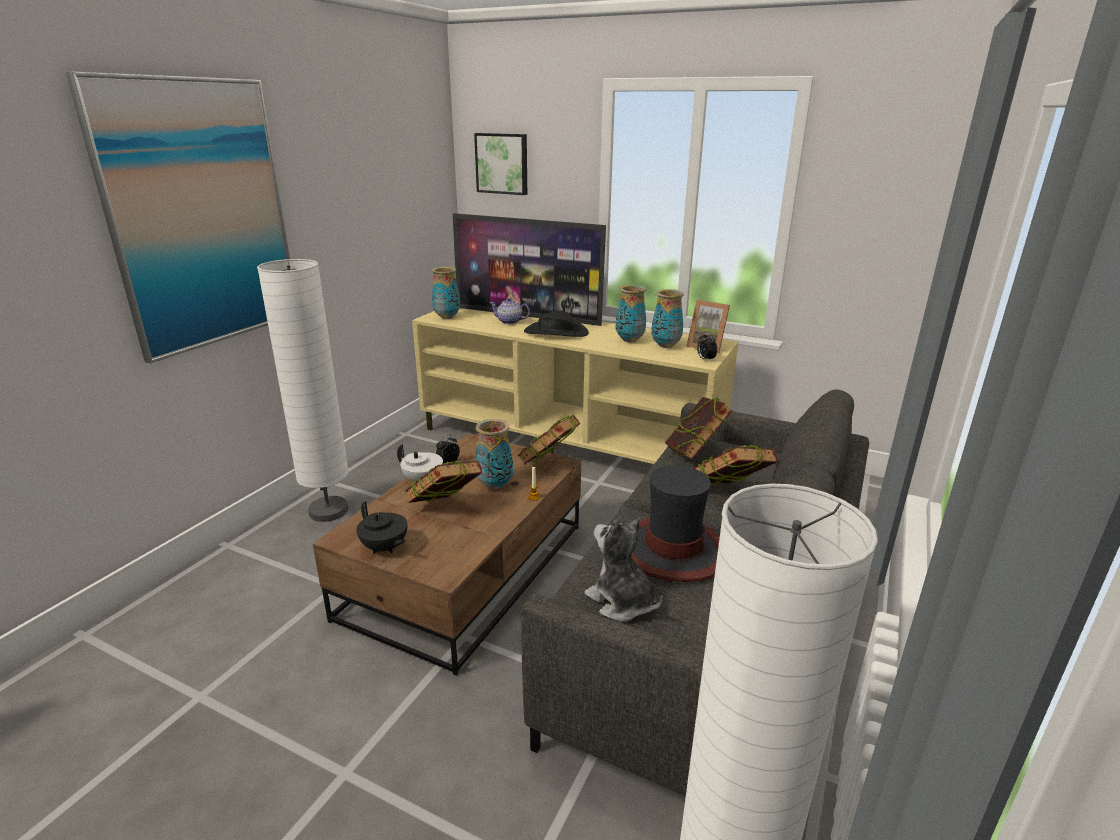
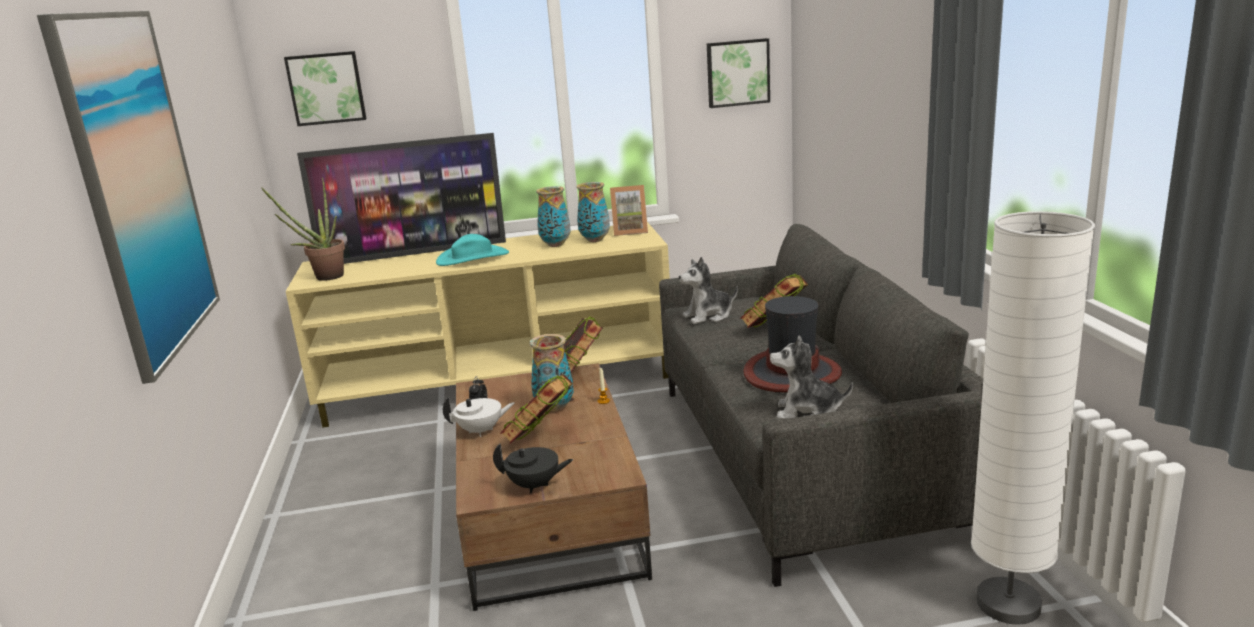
camera: 35 degrees left, 5 degrees down
(328, 511) = (321, 537): white floor lamp -> none
(447, 317) = (323, 278): vase -> potted plant
(510, 322) = (405, 263): teapot -> none
(556, 332) = (473, 258): black hat -> turquoise hat
(694, 454) = (708, 316): book -> plush toy
(705, 359) = (646, 240): alarm clock -> none
(886, 206) = (737, 73): none -> picture

